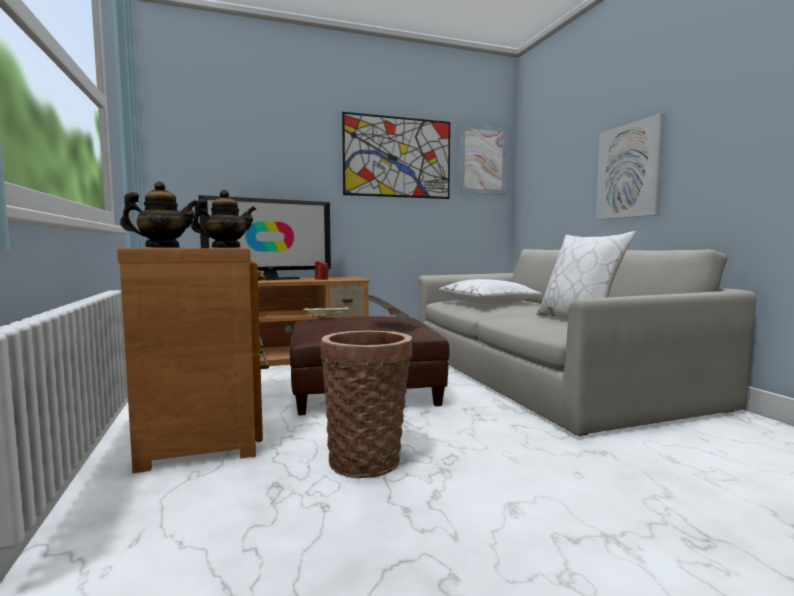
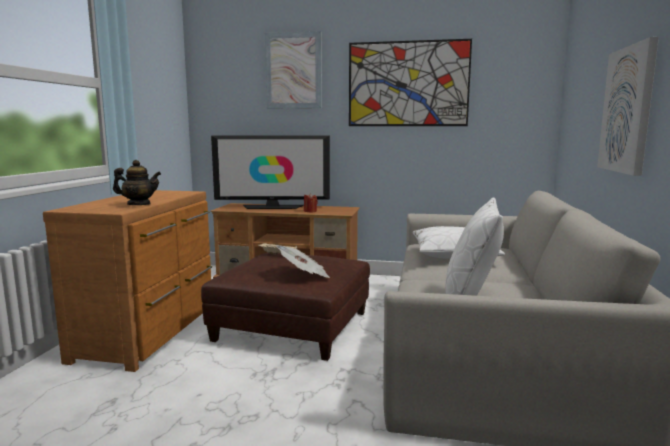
camera: 30 degrees right, 5 degrees up
(162, 247) = (78, 209): teapot -> none
(367, 459) = (193, 398): basket -> none
(483, 160) = (515, 78): picture -> picture (293, 71)

